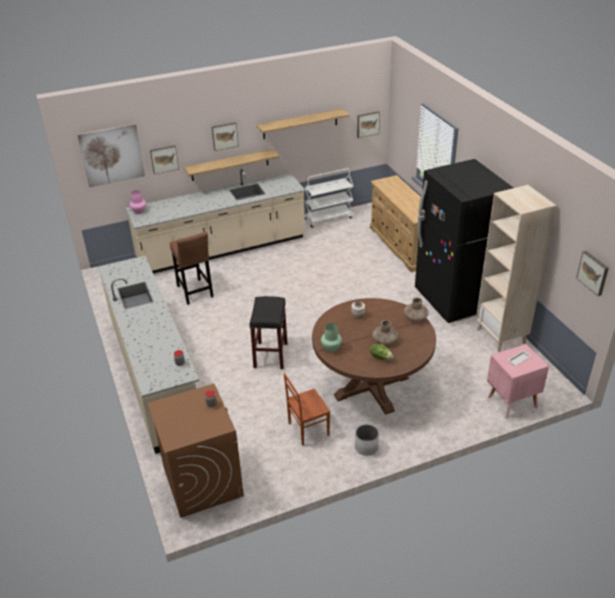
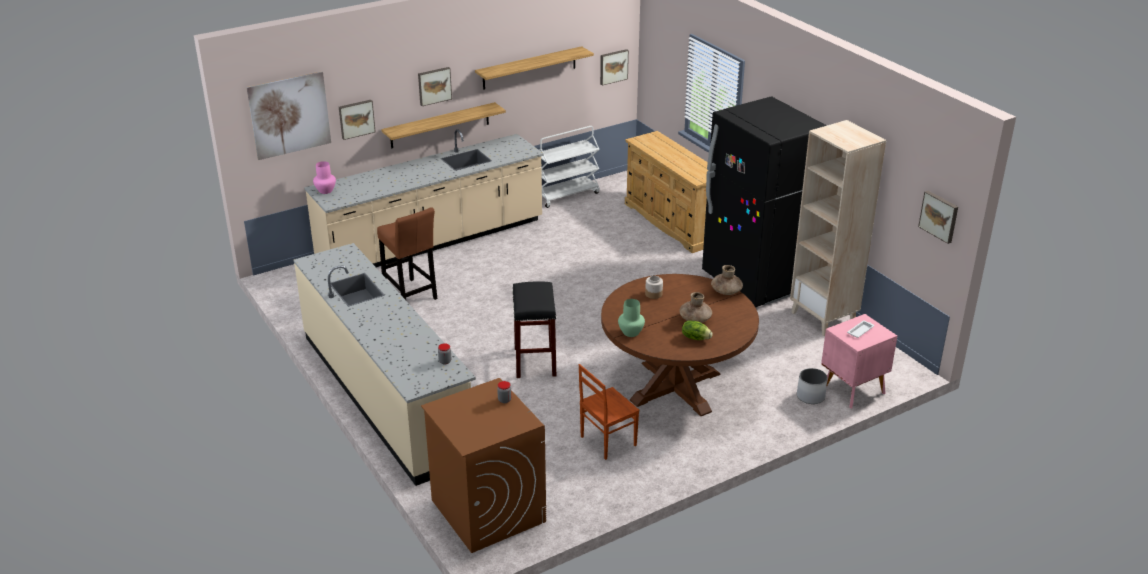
camera: 10 degrees left, 5 degrees down
(366, 447) = (687, 454): white planter -> white planter (810, 396)

